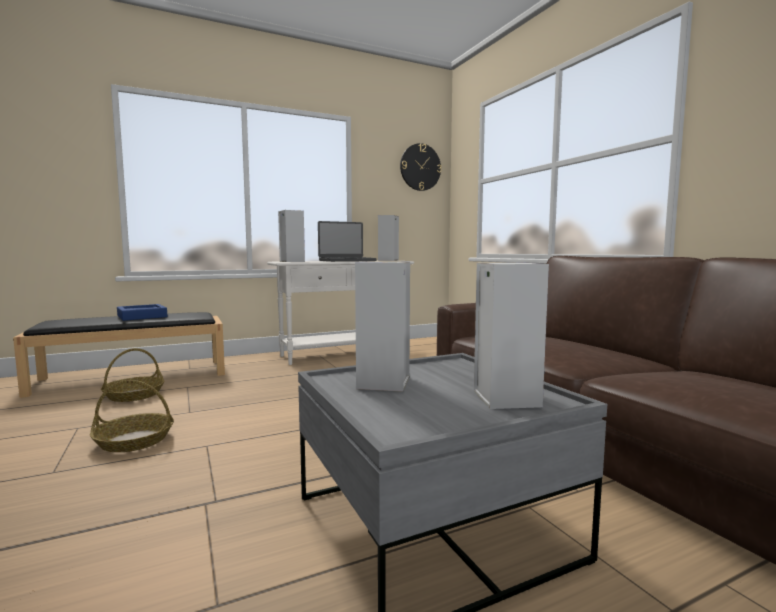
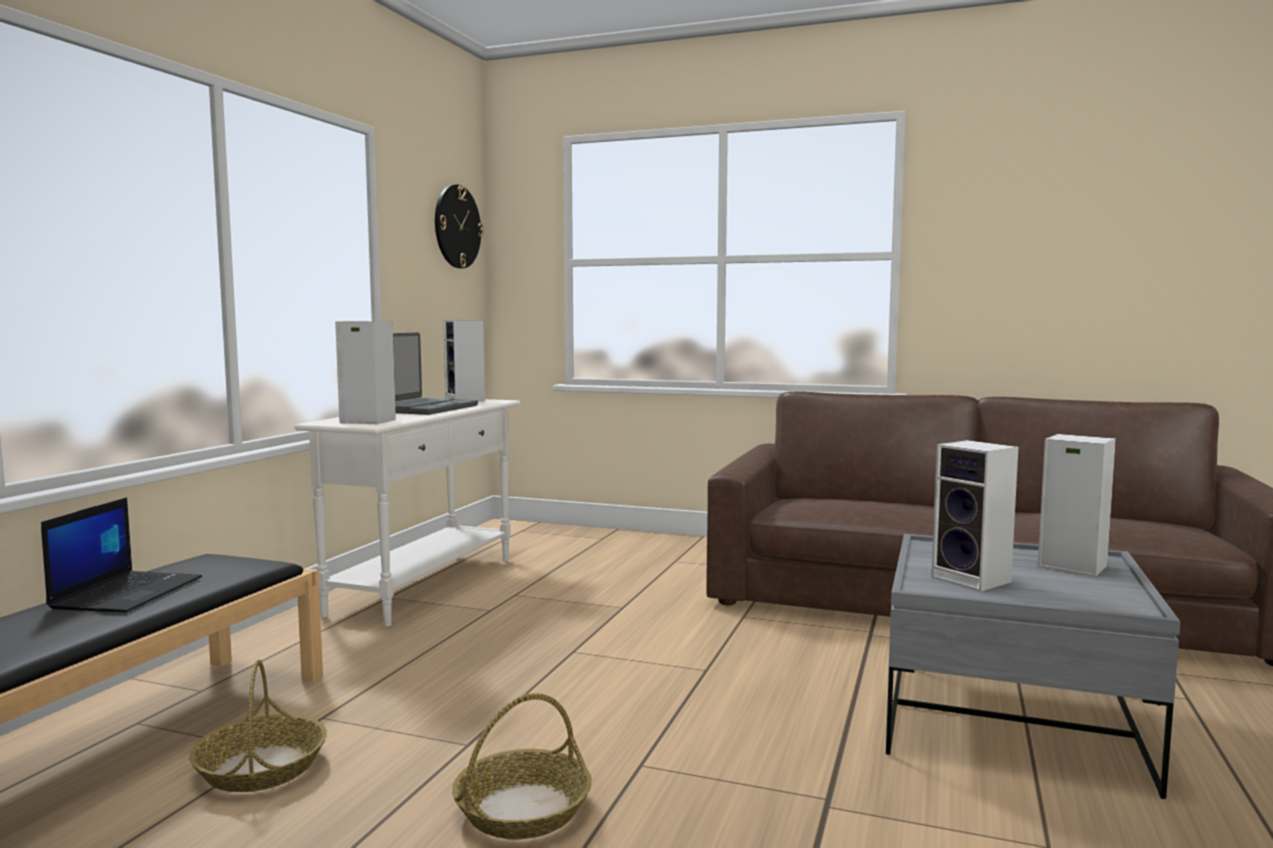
camera: 45 degrees left, 0 degrees up
(142, 316) = (127, 592): blue tray -> laptop

